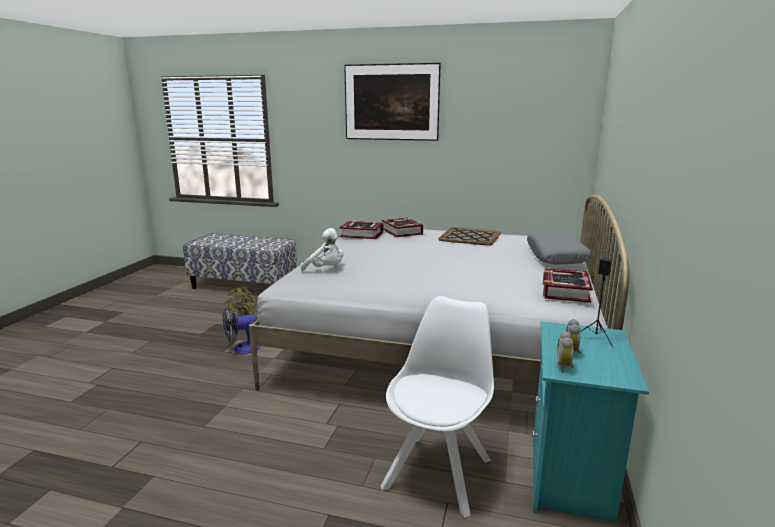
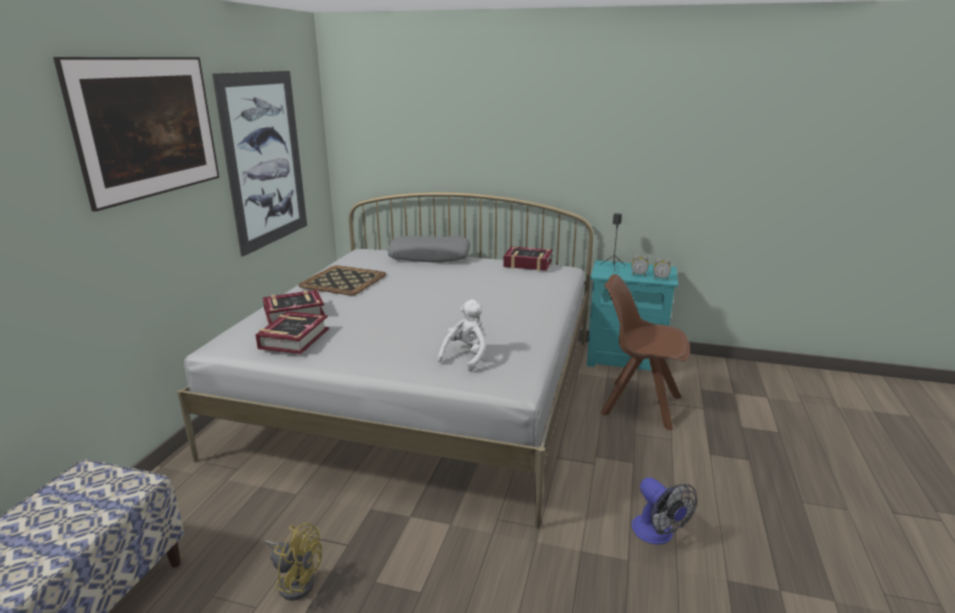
camera: 90 degrees left, 5 degrees up
(242, 349) = (415, 568): fan -> fan (657, 534)
(439, 471) = (638, 405): white chair -> brown chair
(495, 138) = (265, 160): none -> picture

